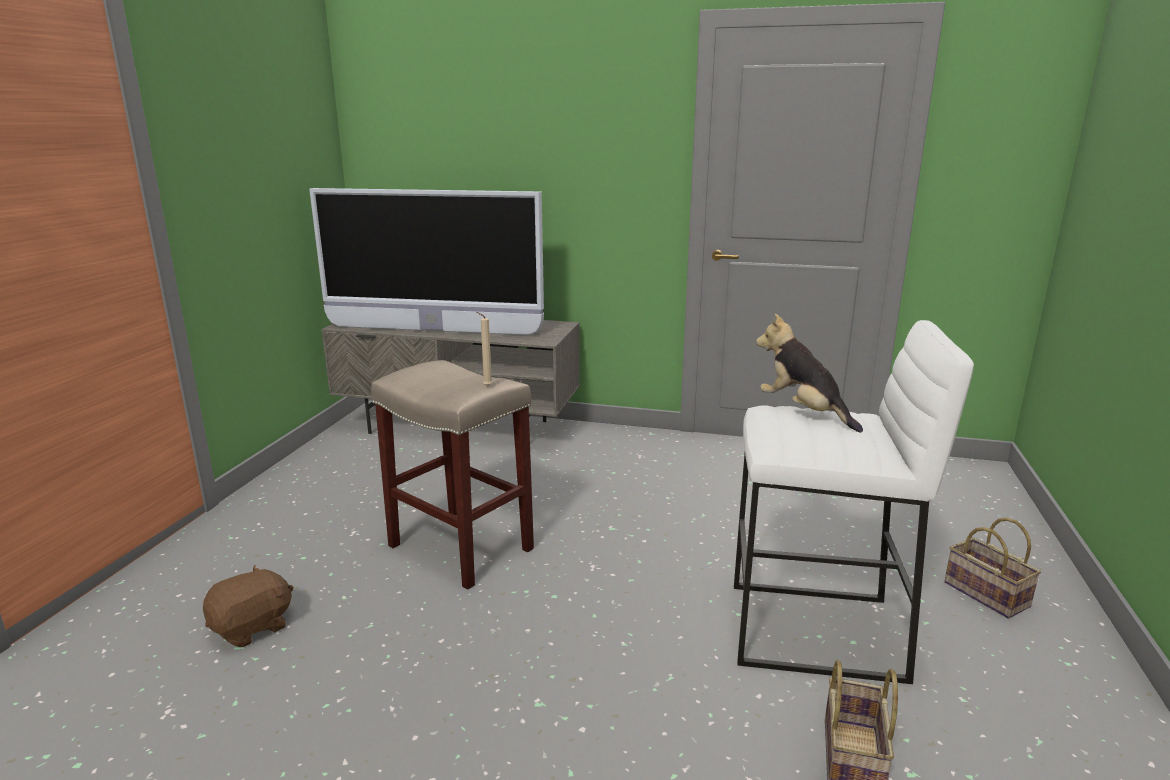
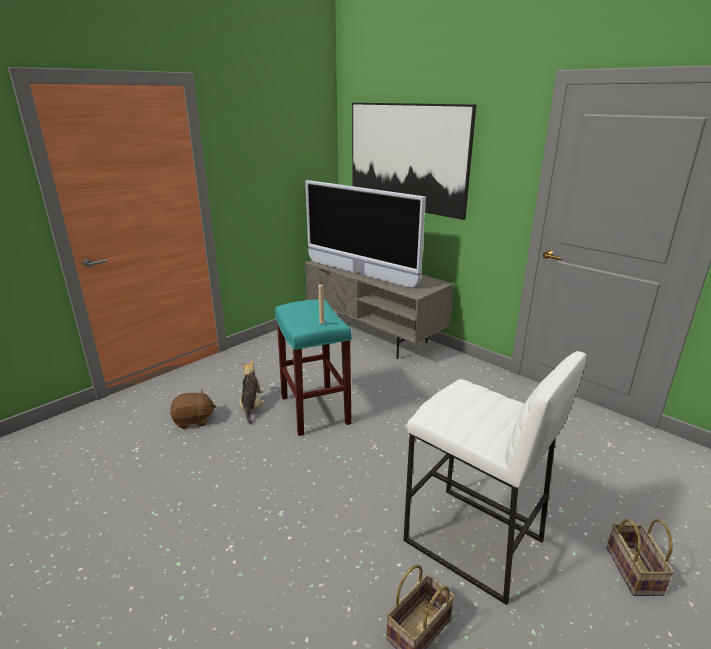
camera: 30 degrees right, 5 degrees up
(458, 547) = (314, 409): beige stool -> turquoise stool
(478, 143) = (407, 158): none -> picture
(803, 412) = (478, 394): plush toy -> plush toy (252, 407)

